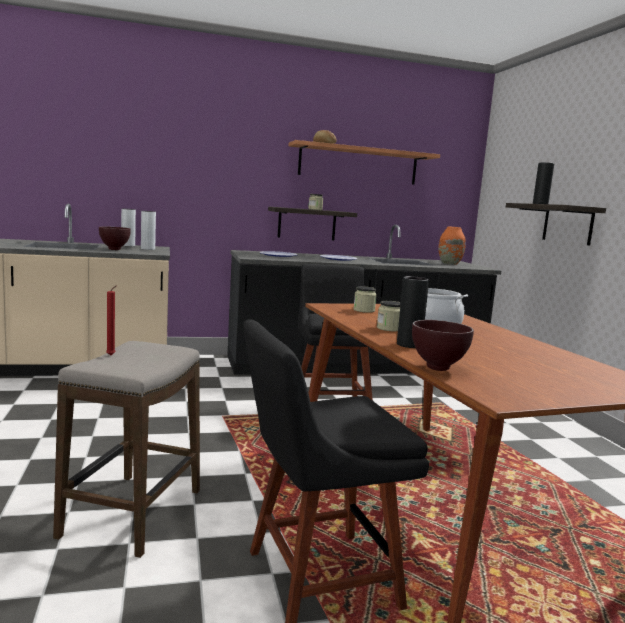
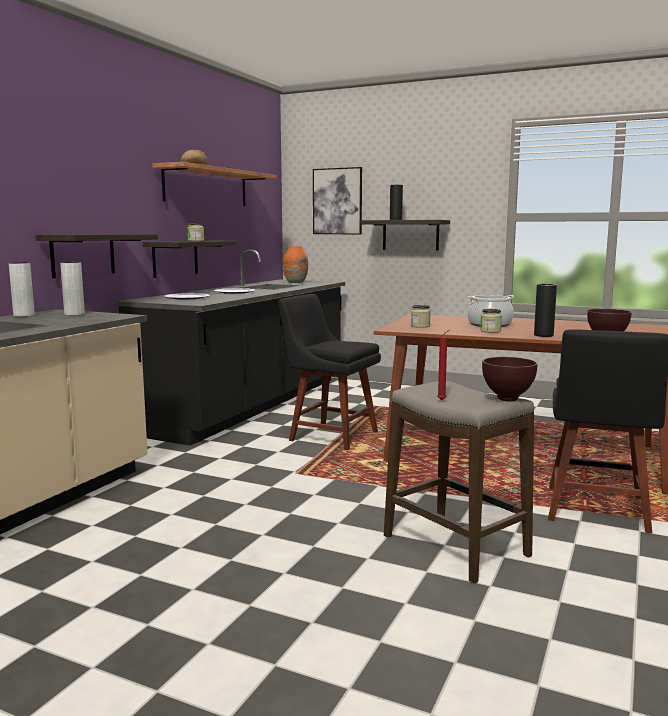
camera: 50 degrees left, 0 degrees up
(113, 249) = (61, 321): brown bowl -> brown bowl (507, 399)
(202, 210) = (83, 255): none -> shelf
(516, 183) = (337, 201): none -> picture

